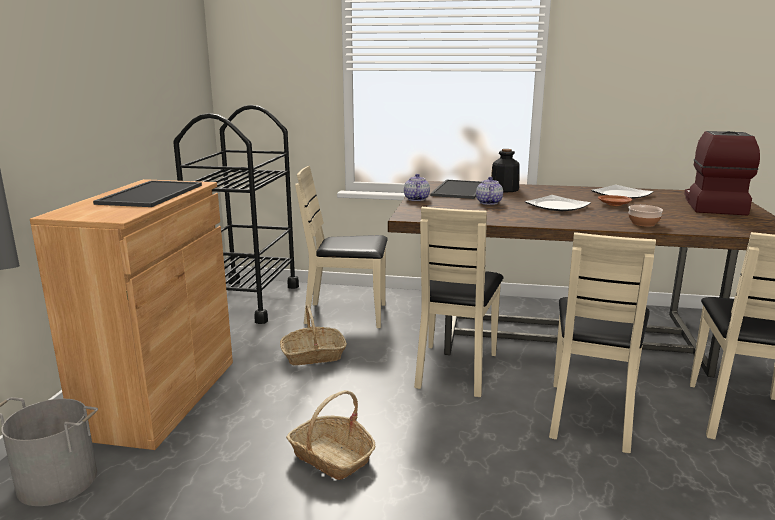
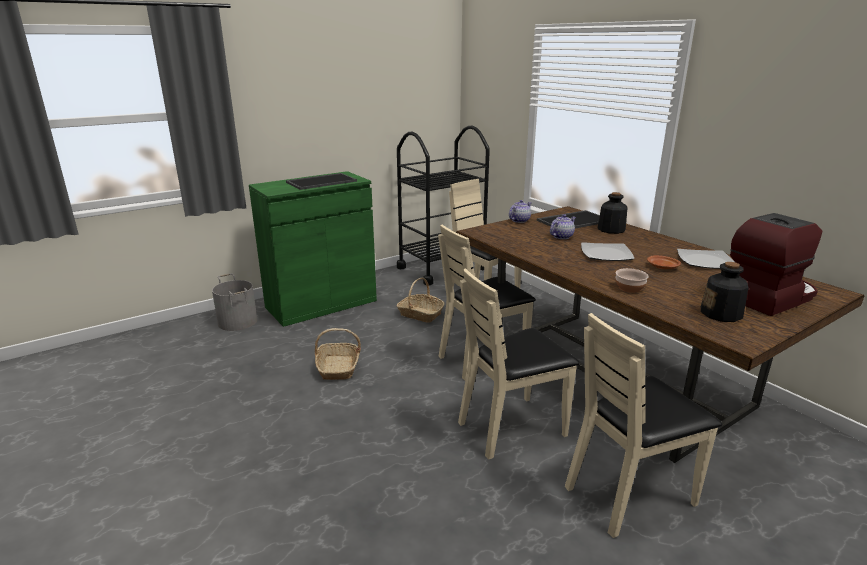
camera: 45 degrees right, 5 degrees up
(161, 397) = (321, 304): brown cabinet -> green cabinet
(729, 222) = (721, 314): none -> bottle

